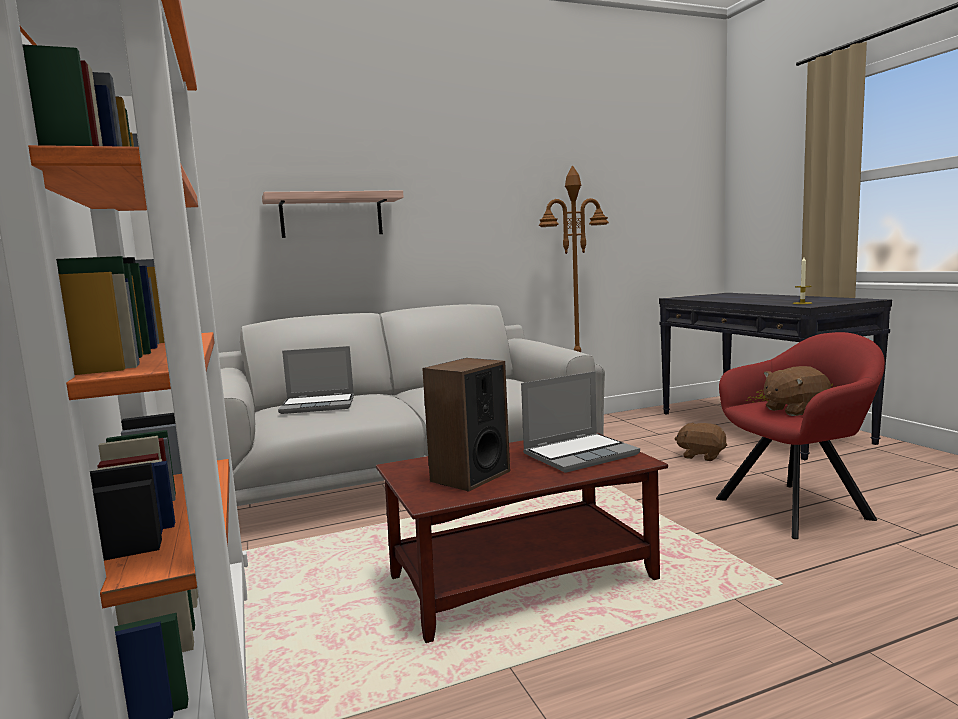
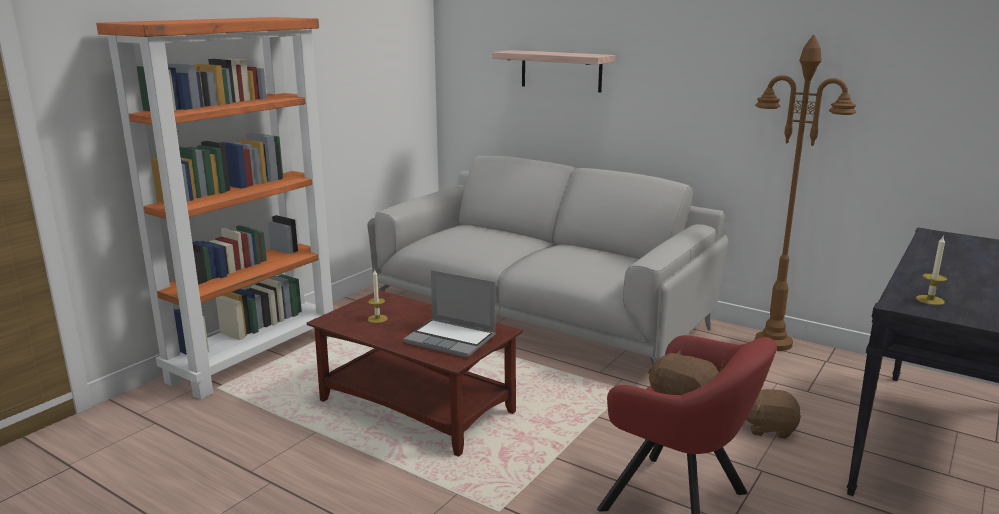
camera: 55 degrees right, 10 degrees up
(319, 405) = (469, 235): laptop -> none
(470, 476) = (377, 319): speaker -> candle
(701, 456) = (768, 428): brown plush toy -> brown plush toy turned 75 degrees counterclockwise

